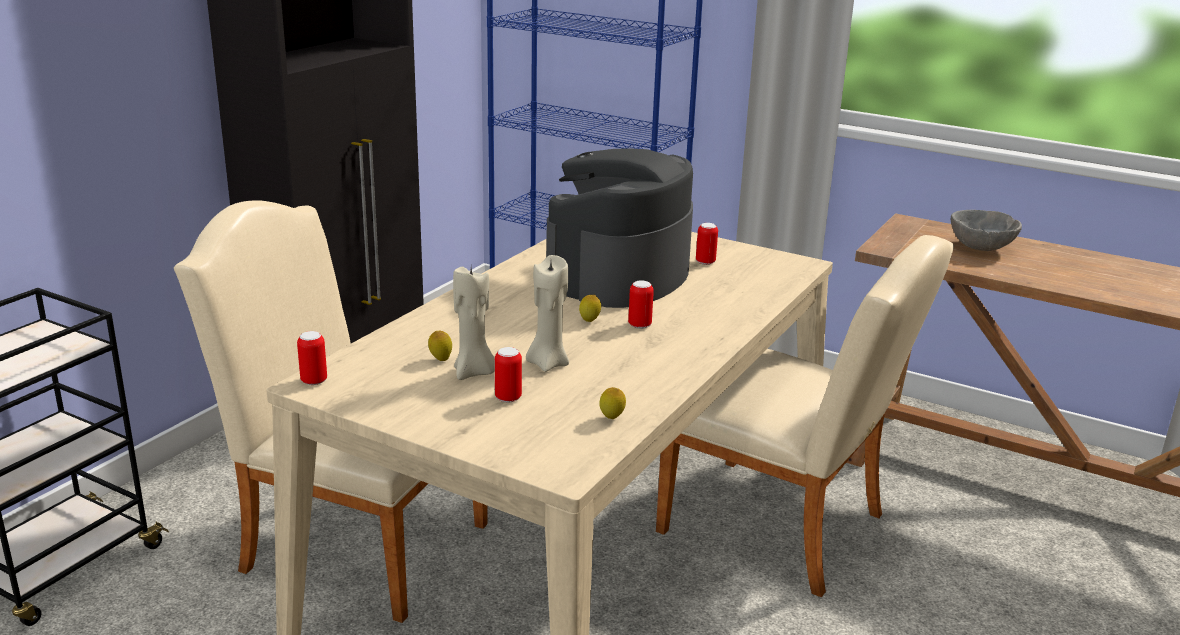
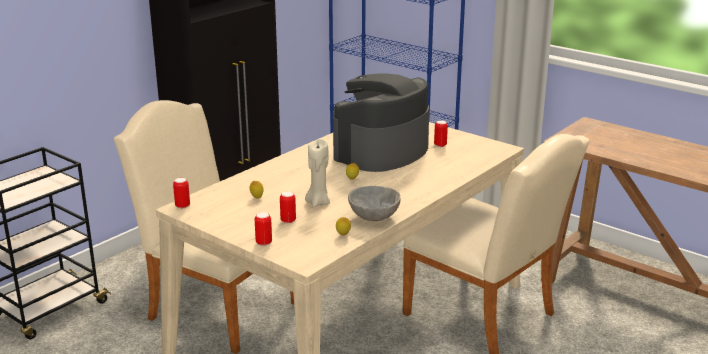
camera: 10 degrees right, 0 degrees up
(474, 372) = (273, 206): beige candle -> none
(639, 325) = (382, 183): can -> can (264, 243)
(981, 248) = (630, 142): grey bowl -> grey bowl (375, 218)

